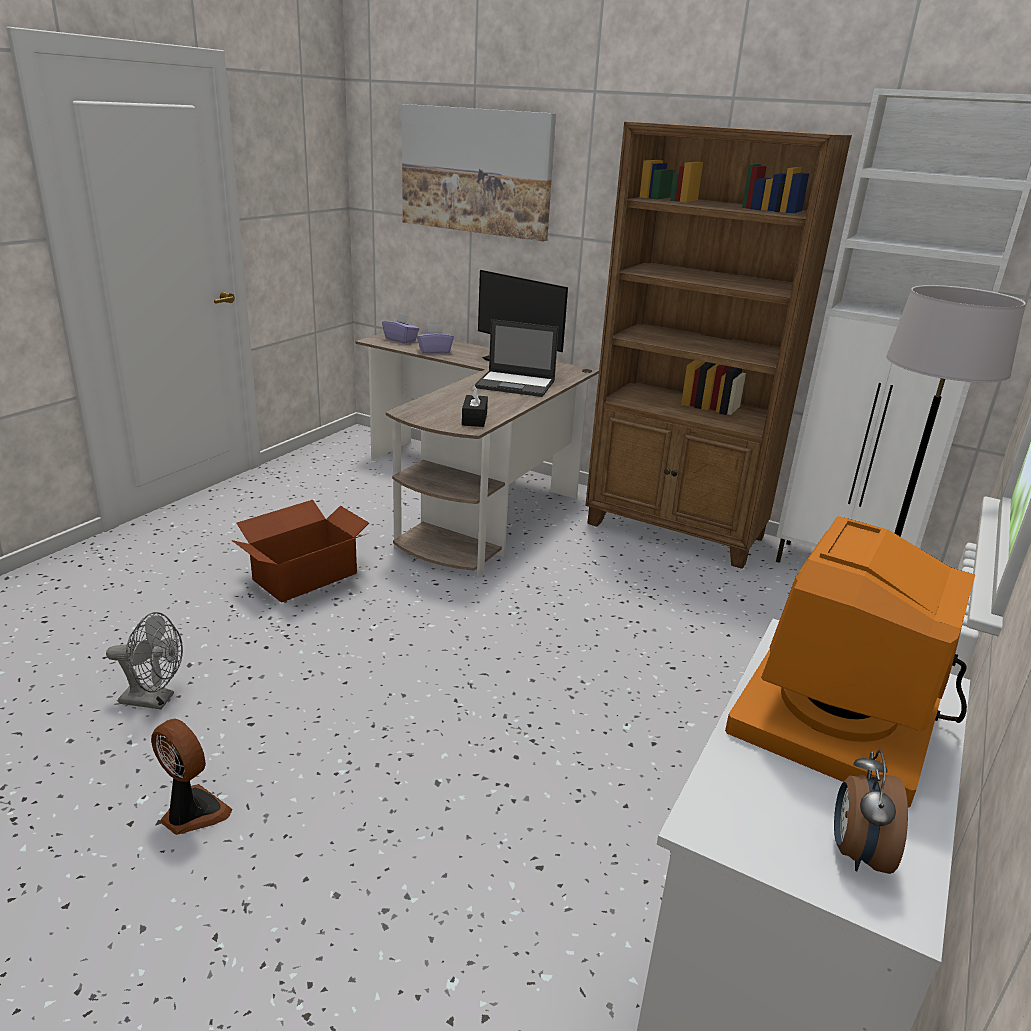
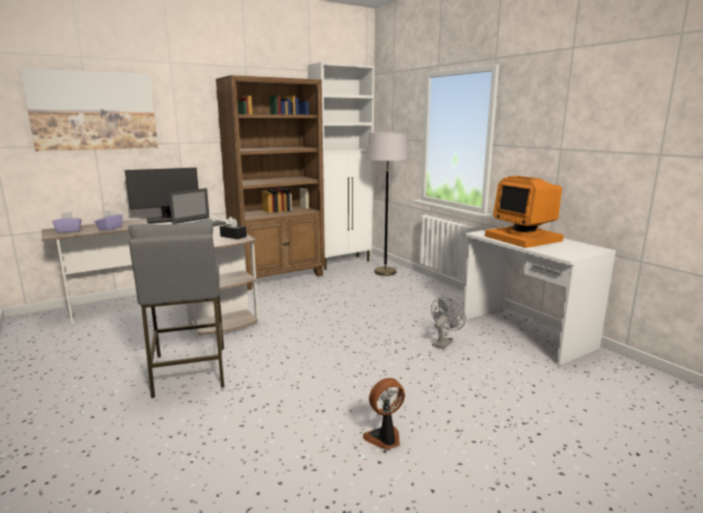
camera: 60 degrees left, 10 degrees down
(155, 700) = (267, 442): grey fan -> grey fan (443, 342)
(304, 576) = (189, 371): cardboard box -> grey stool
(856, 852) = (579, 248): alarm clock -> none

